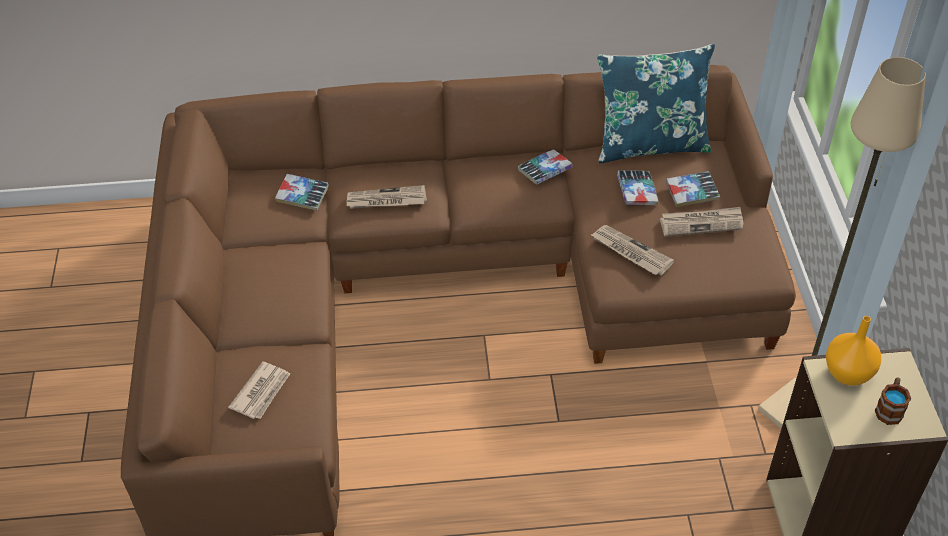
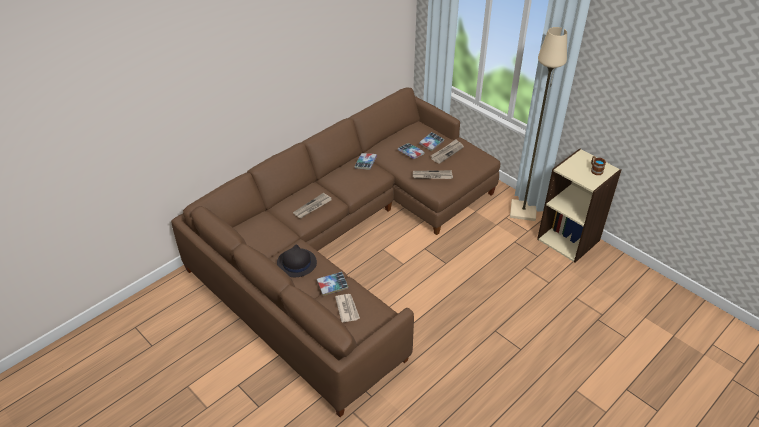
camera: 40 degrees left, 5 degrees down
(269, 276) = (296, 263): none -> black hat
(302, 196) = (272, 224): book -> book (332, 285)
(650, 144) = (395, 134): blue pillow -> none
(847, 372) = (571, 166): orange vase -> none

